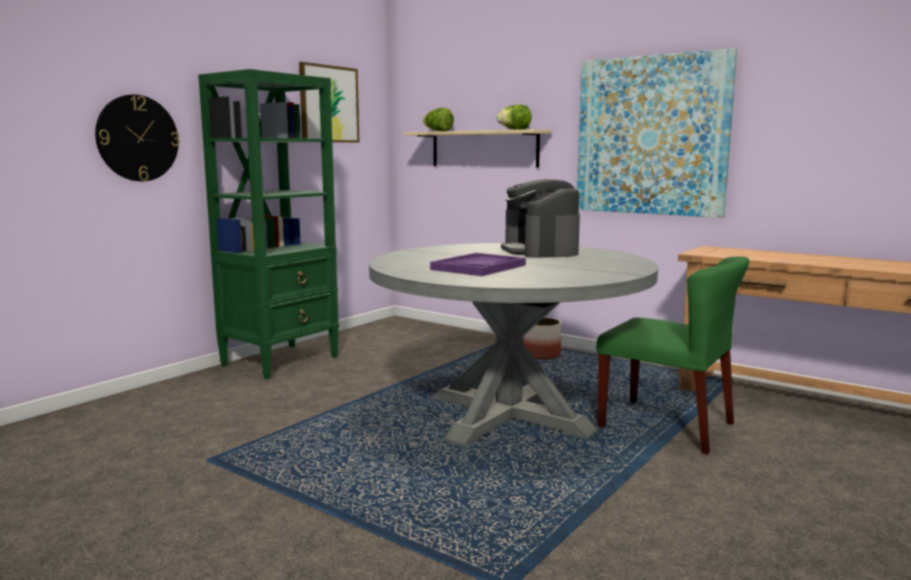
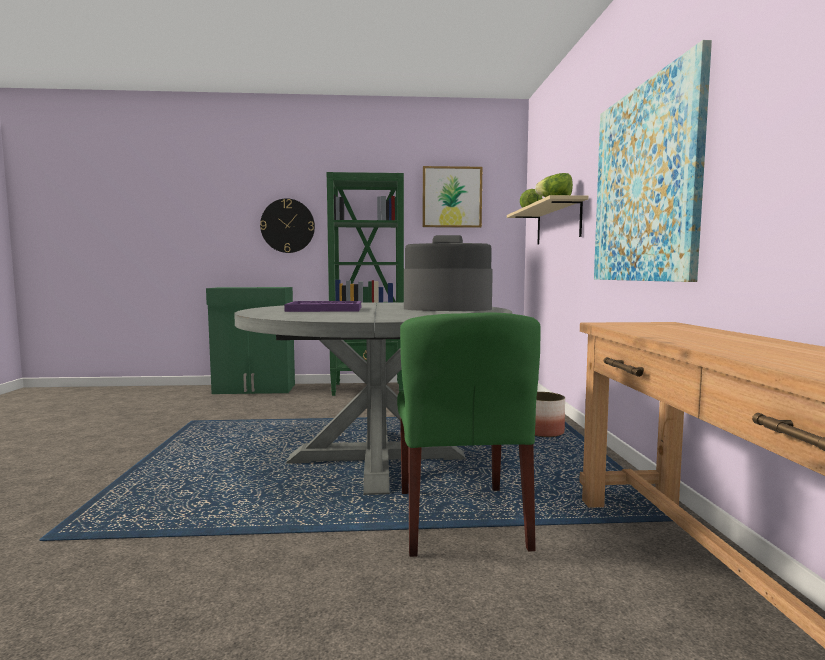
camera: 50 degrees right, 5 degrees down
(132, 402) = (255, 389): none -> green cabinet
(540, 251) = (447, 308): coffee machine -> coffee machine turned 60 degrees clockwise

